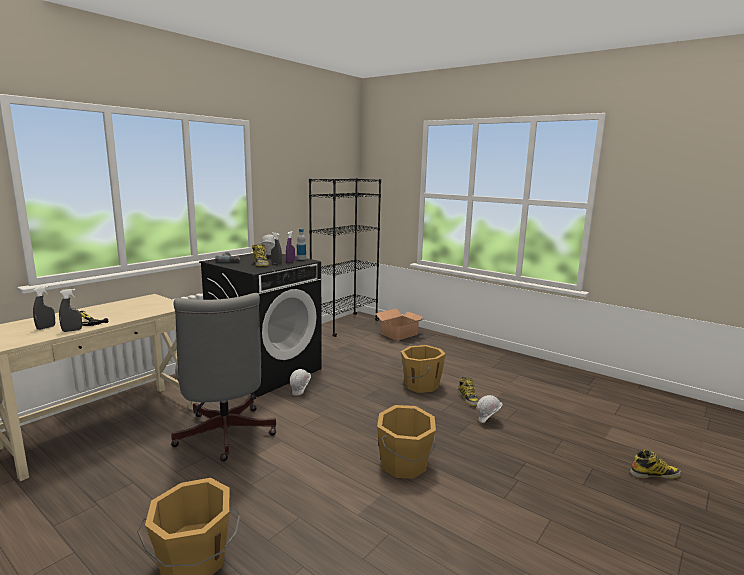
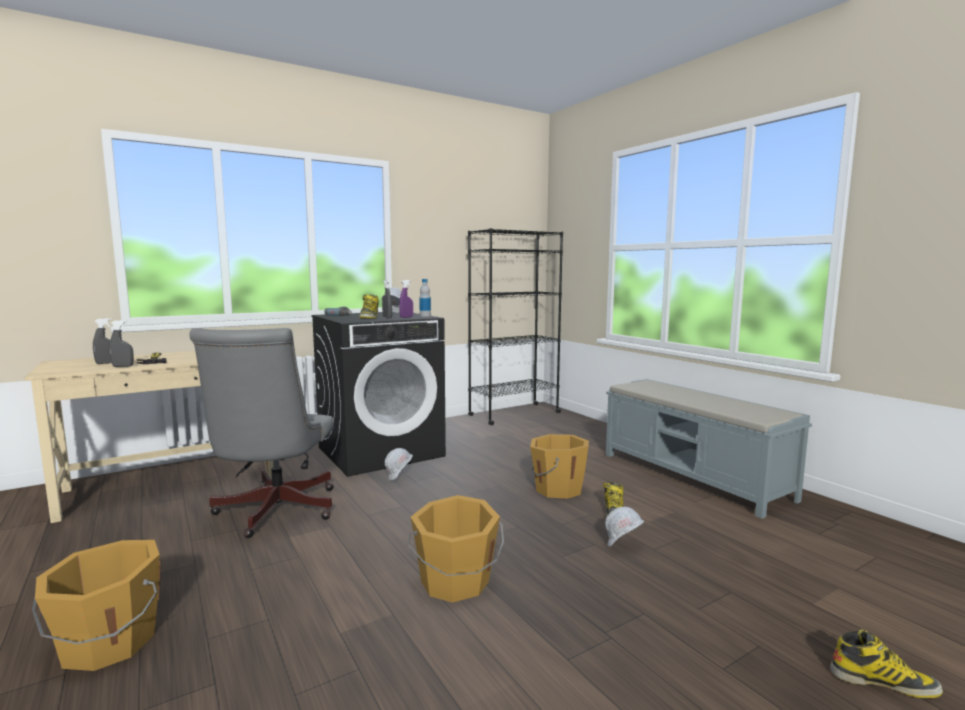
camera: 20 degrees right, 5 degrees down
(400, 334) = (576, 429): cardboard box -> none
(498, 363) = (693, 476): none -> grey bench

